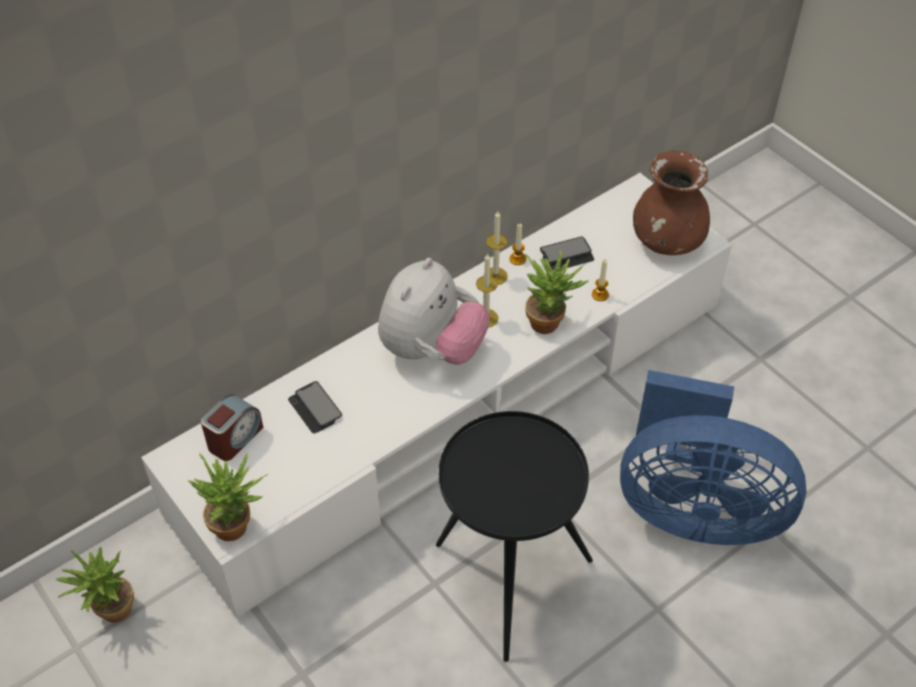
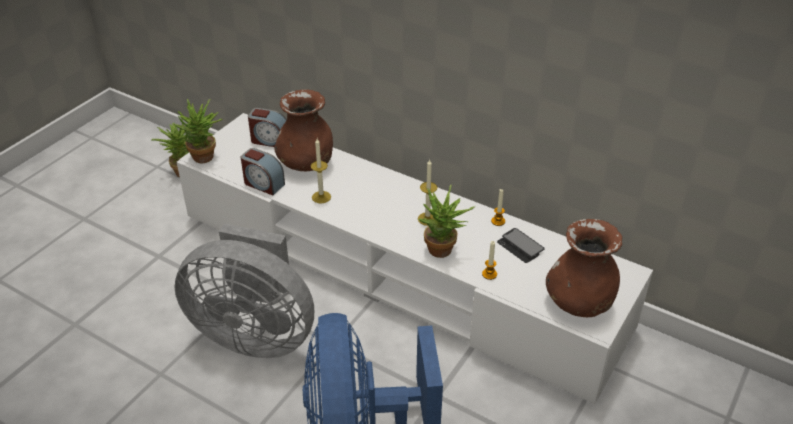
camera: 70 degrees right, 10 degrees down
(315, 408) = (306, 164): phone -> brown vase
(334, 466) = (263, 184): none -> alarm clock
(432, 349) = (383, 200): plush toy -> none
(495, 276) = (472, 214): candle -> candle (321, 197)
(507, 580) = (255, 334): black side table -> grey fan

